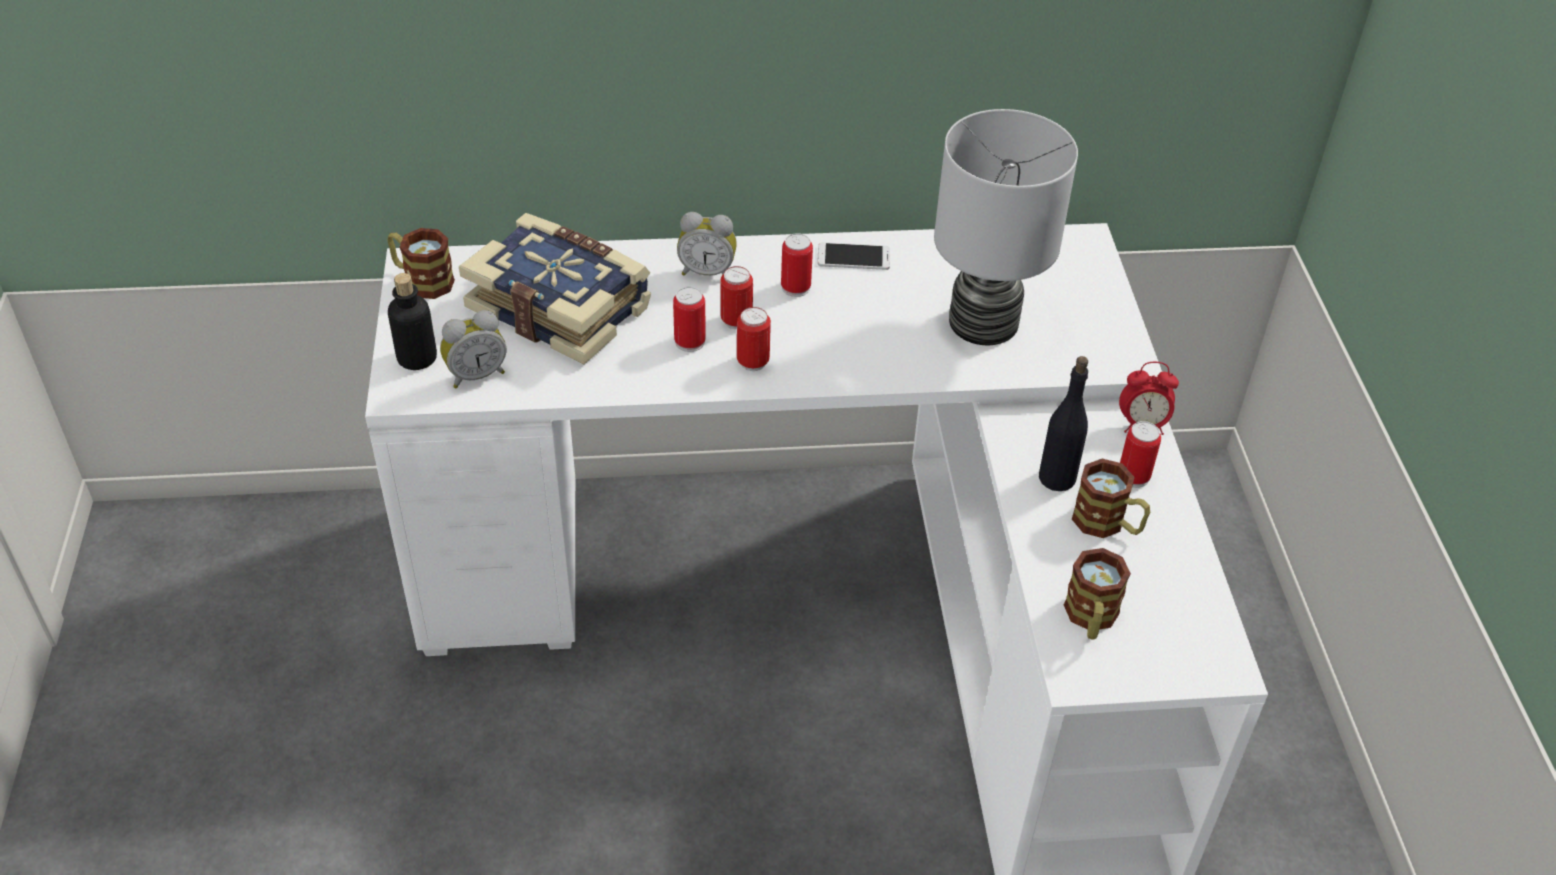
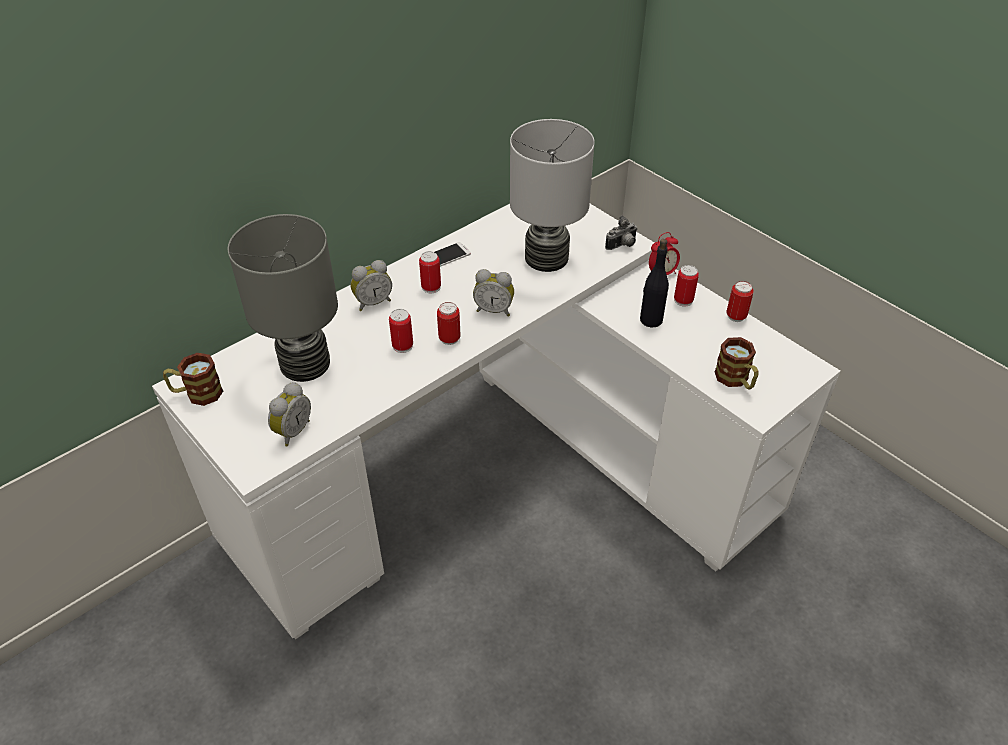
camera: 35 degrees left, 0 degrees up
(417, 358) = (242, 442): bottle -> none
(561, 307) = (305, 364): book -> grey table lamp
(736, 321) = (417, 321): can -> can (736, 316)
(845, 355) = (494, 310): none -> alarm clock
(1107, 524) = (696, 330): mug -> none
(1109, 357) = (622, 246): none -> camera

